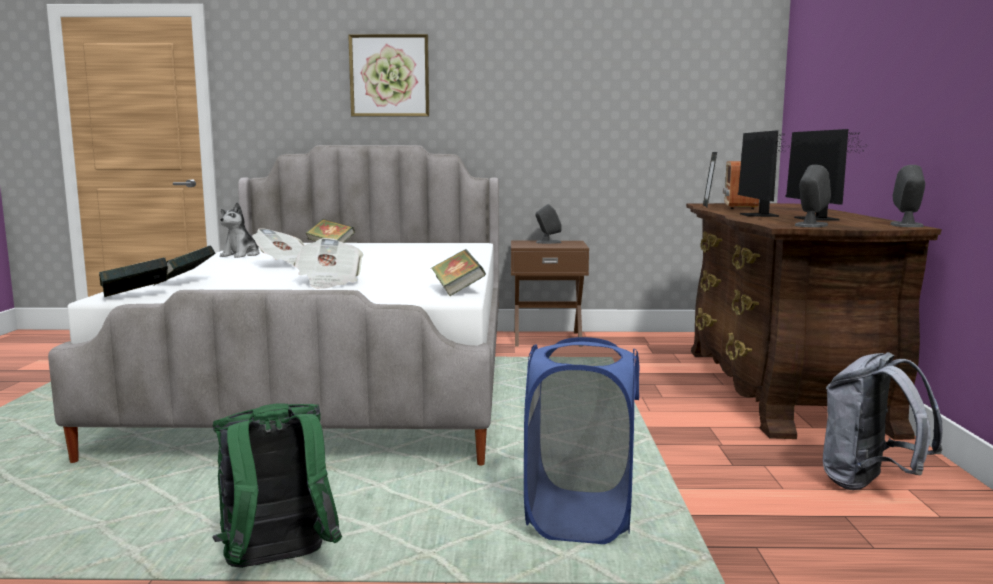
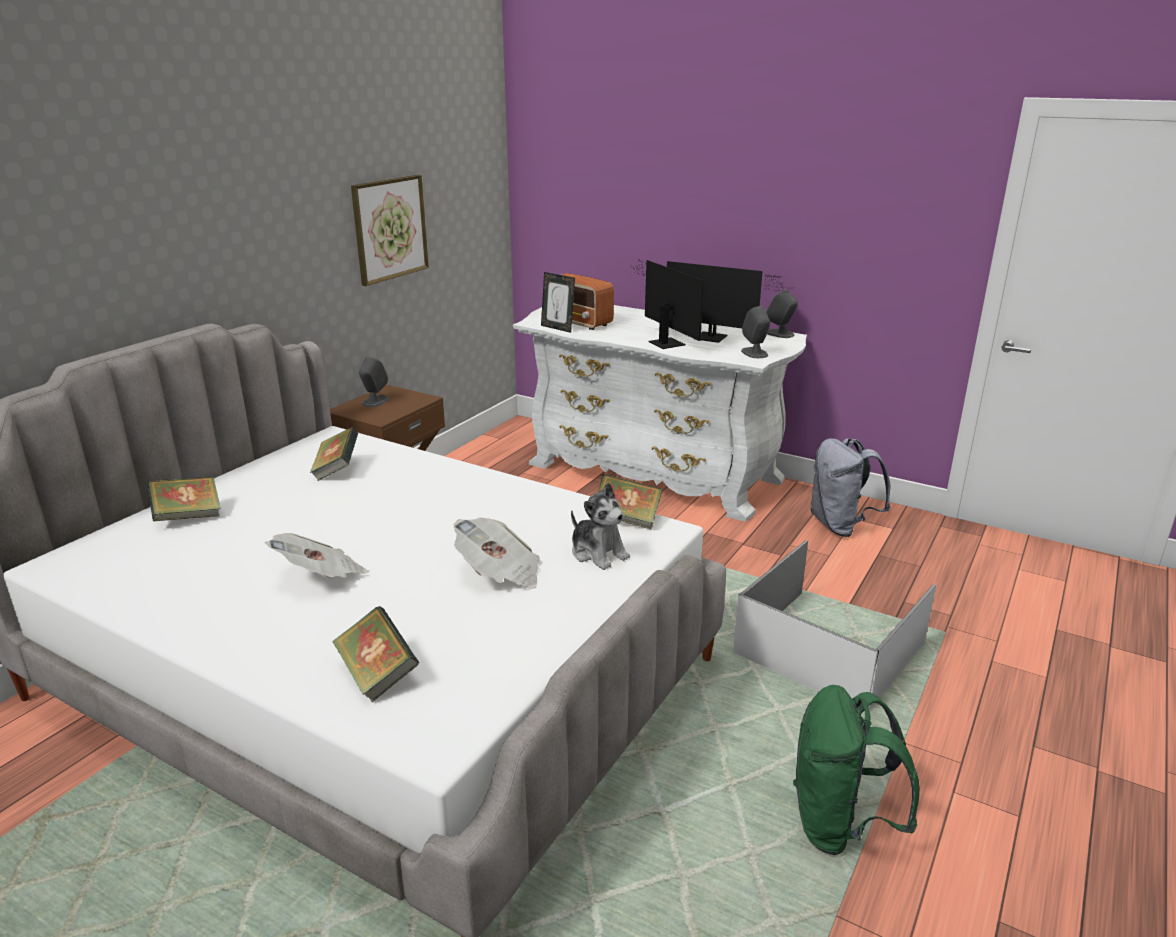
camera: 60 degrees left, 15 degrees up
(135, 297) = (454, 724): book -> book (336, 470)
(241, 255) = (164, 595): plush toy -> plush toy (598, 553)
(389, 76) = (140, 226): picture -> picture (390, 229)
(580, 518) = (831, 649): blue laundry basket -> white storage box
(759, 215) = (665, 342): monitor -> monitor turned 150 degrees counterclockwise
(775, 387) = (651, 474): brown dresser -> white dresser

